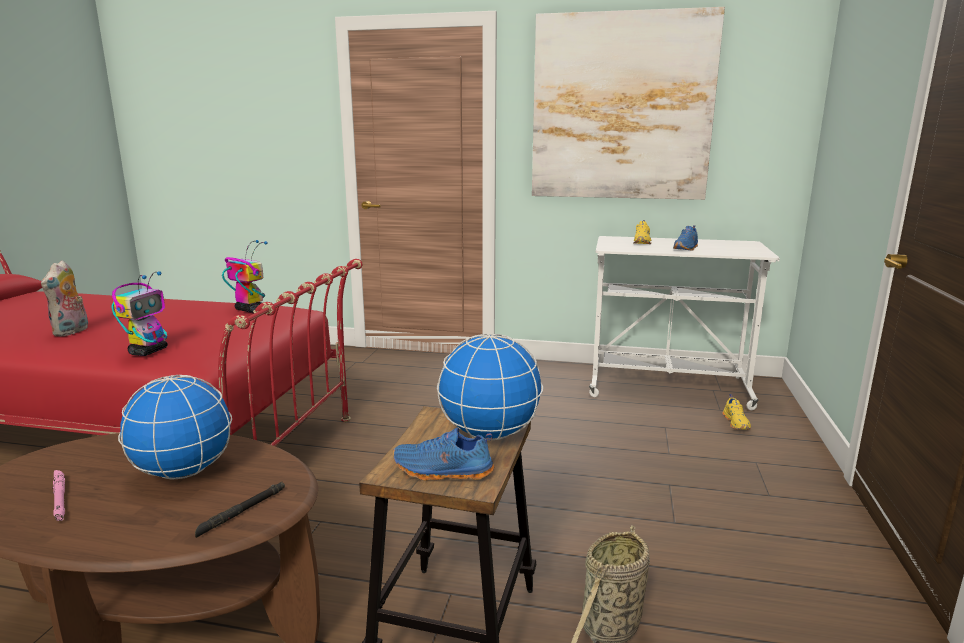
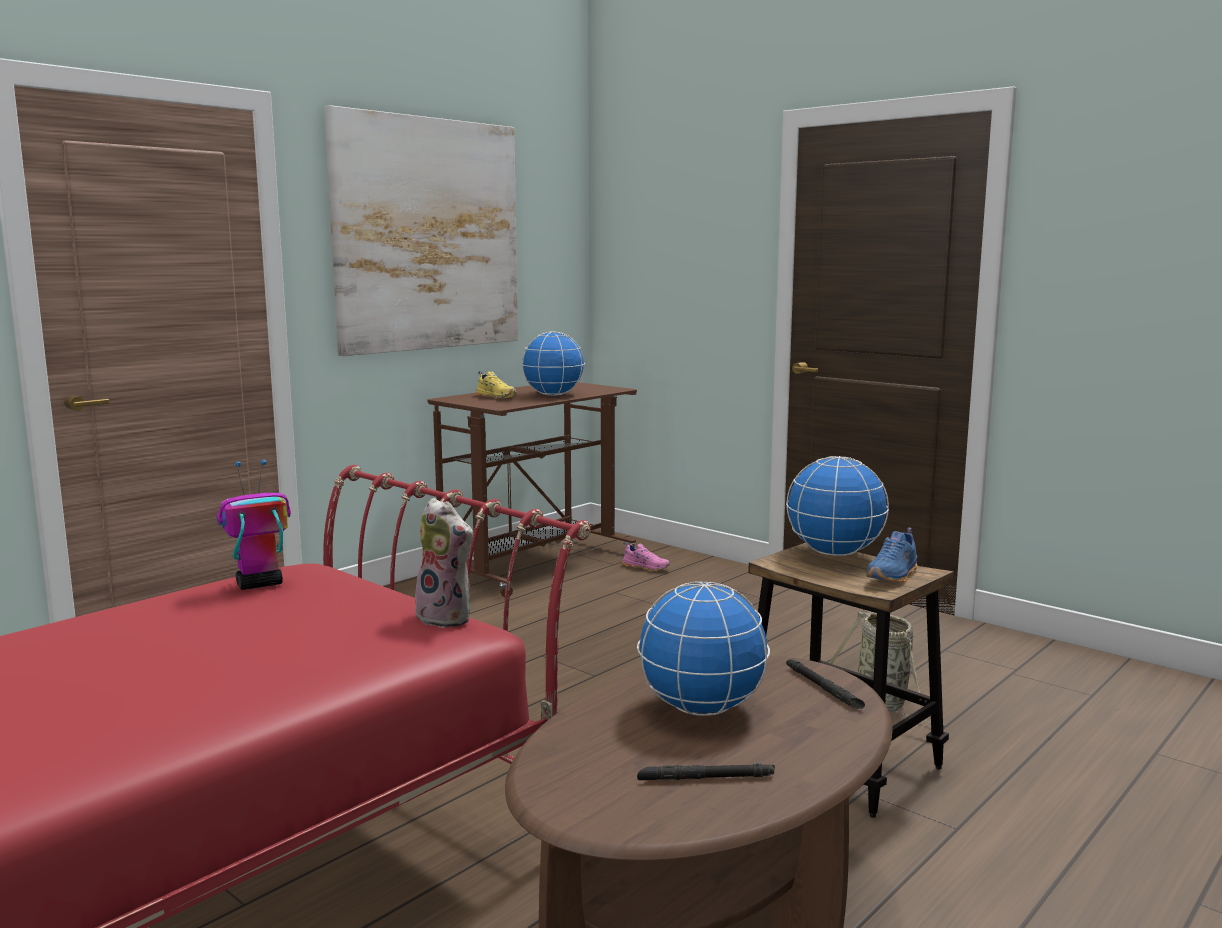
camera: 60 degrees left, 5 degrees down
(59, 498) = (706, 778): pink flashlight -> black flashlight
(72, 332) = (130, 699): plush toy -> plush toy (448, 617)
(149, 351) = (375, 649): toy robot -> none
(668, 386) = (538, 564): white desk -> brown desk
(686, 248) = (553, 395): blue shoe -> globe
(736, 423) = (646, 567): yellow shoe -> pink shoe

